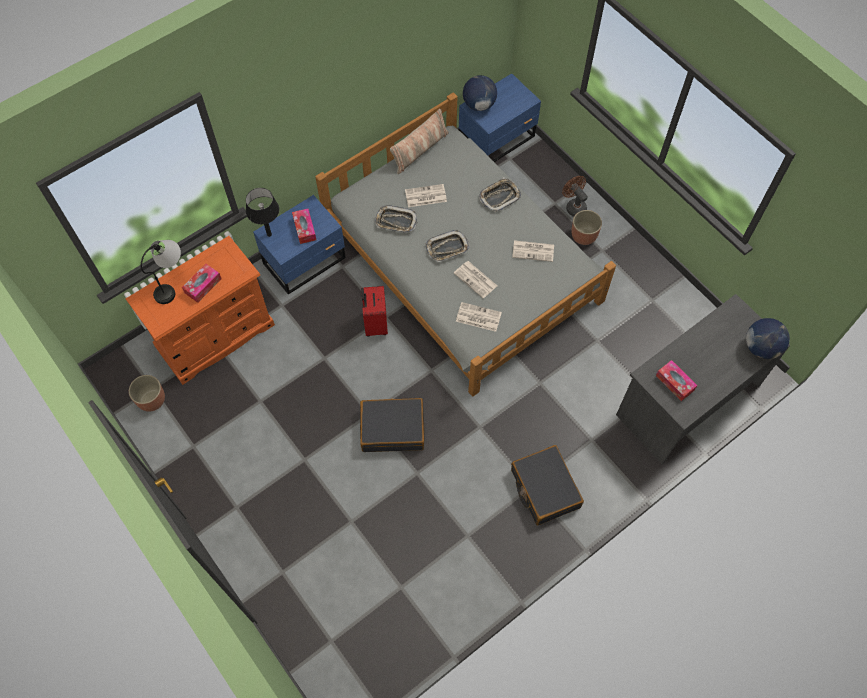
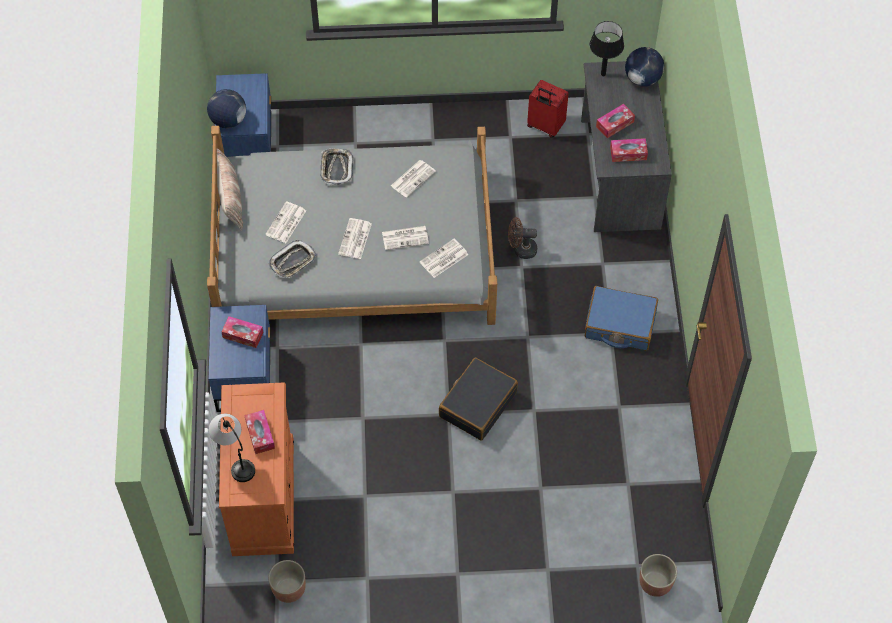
camera: 55 degrees left, 5 degrees down
(269, 235) = (224, 367): black table lamp -> black table lamp (603, 74)
(375, 324) = (361, 356): red suitcase -> red suitcase (545, 126)
(447, 248) = (355, 239): tray -> newspaper
(544, 488) = (620, 324): black suitcase -> blue suitcase
(574, 206) = (371, 131): brown fan -> brown fan (521, 249)
(583, 235) = (407, 143): planter -> planter (655, 583)
(695, 354) = (615, 124): none -> tissue box

